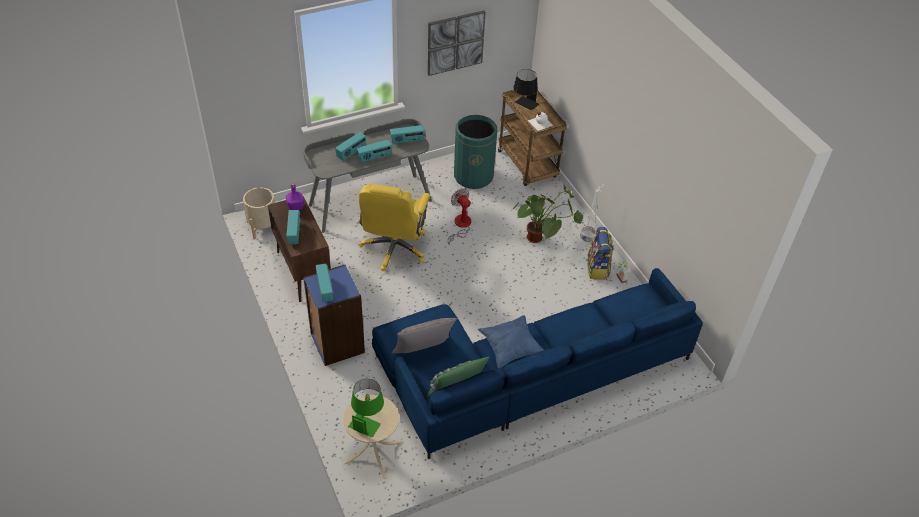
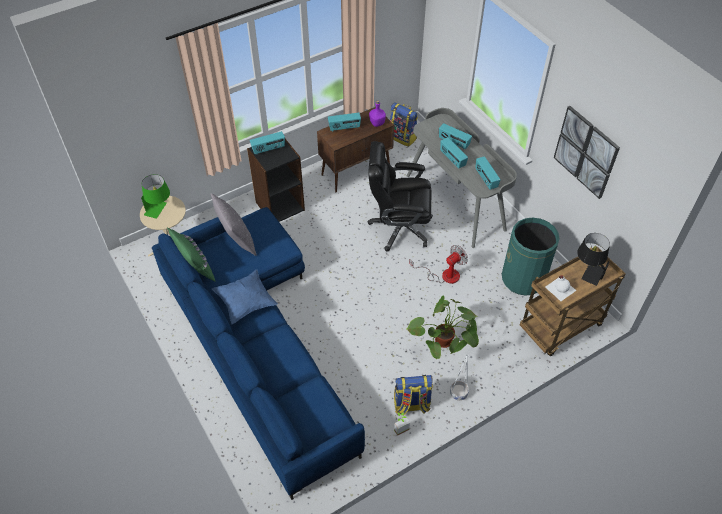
camera: 85 degrees right, 5 degrees up
(263, 227) = (403, 137): beige planter -> backpack
(336, 343) = (280, 205): blue bookcase -> black bookcase
(394, 248) = (399, 227): yellow office chair -> black office chair

